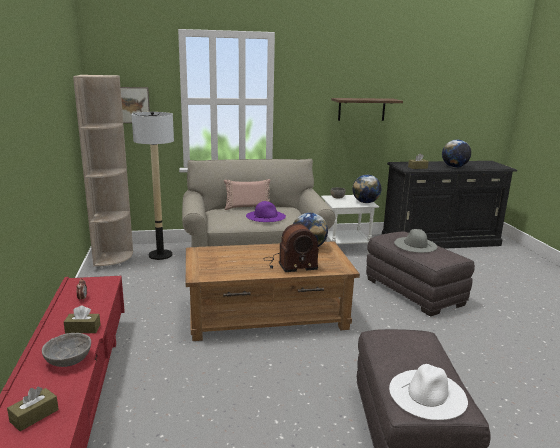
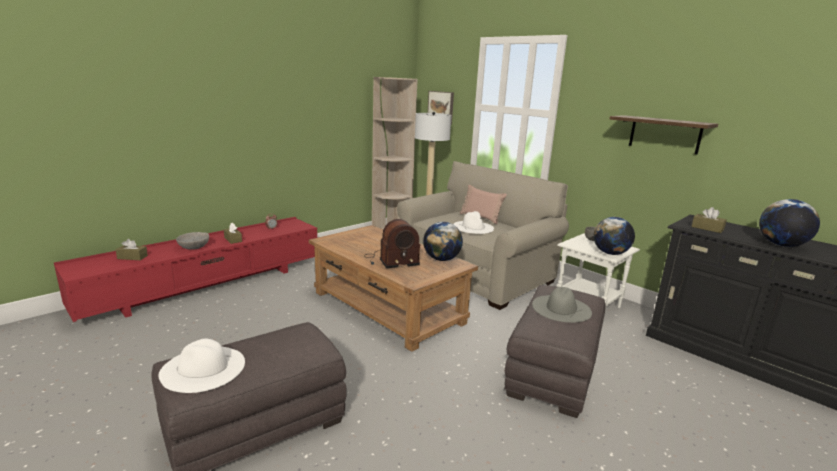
camera: 55 degrees right, 0 degrees up
(265, 216) = (473, 227): purple hat -> white hat
(289, 264) = (391, 260): radio -> radio turned 60 degrees counterclockwise

